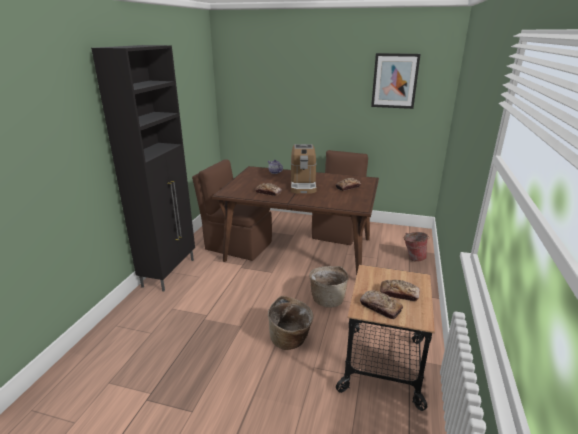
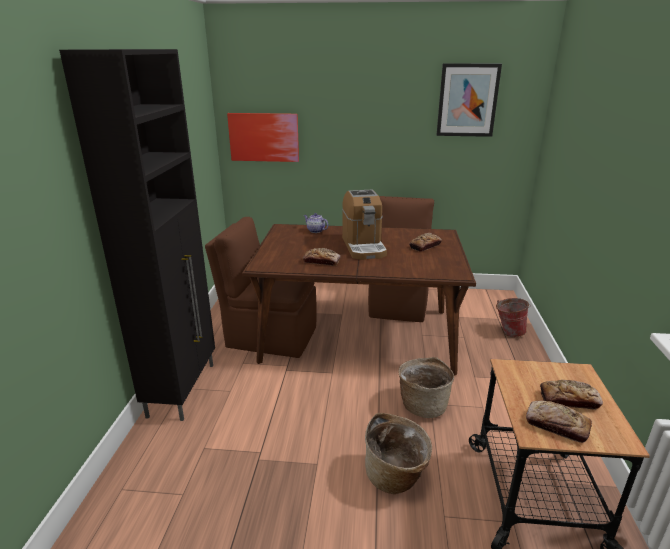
camera: 10 degrees left, 0 degrees up
(248, 104) = (264, 137): none -> picture

